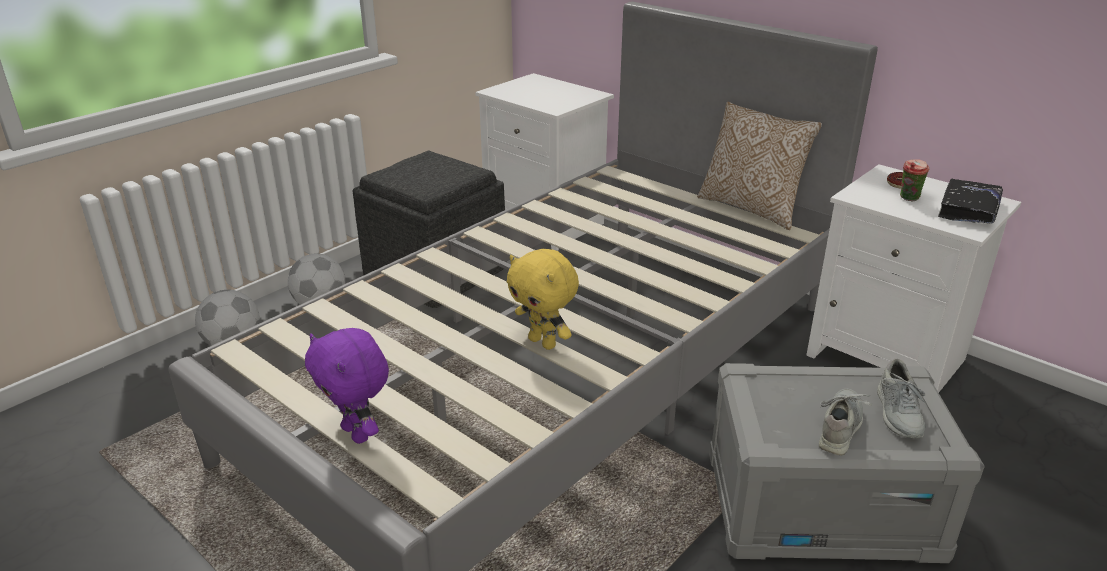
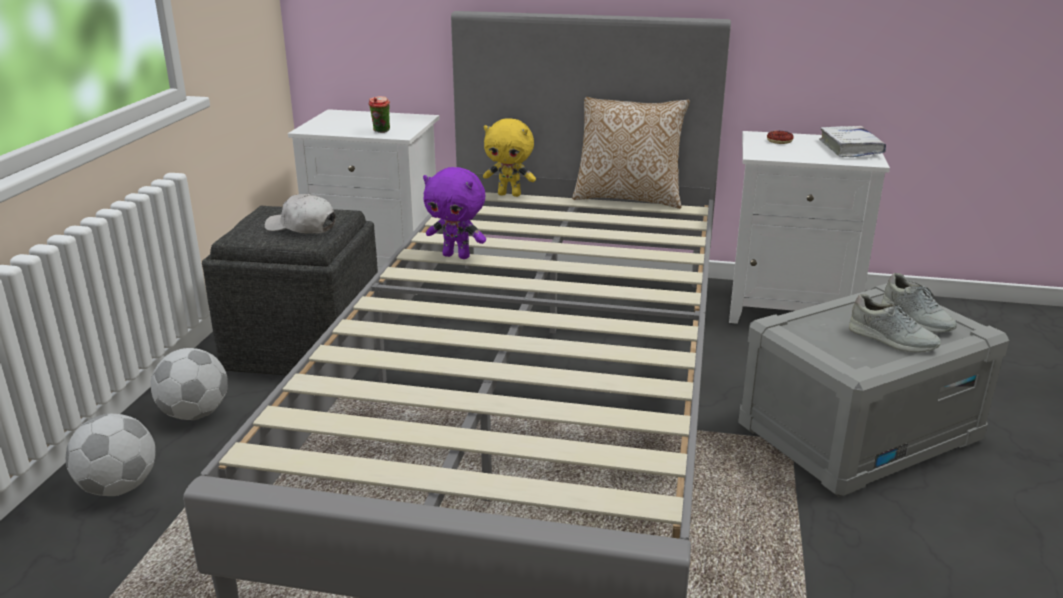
camera: 30 degrees left, 5 degrees down
(357, 433) = (504, 481): purple plush toy -> purple plush toy (457, 256)
(431, 177) = (301, 227): none -> white cap
(543, 342) = (585, 347): yellow plush toy -> yellow plush toy (510, 194)
(840, 426) = (892, 339): grey shoe -> grey shoe turned 135 degrees clockwise
(909, 199) = (800, 150): cup -> cup (381, 132)
(968, 210) = (850, 149): black book -> white book

